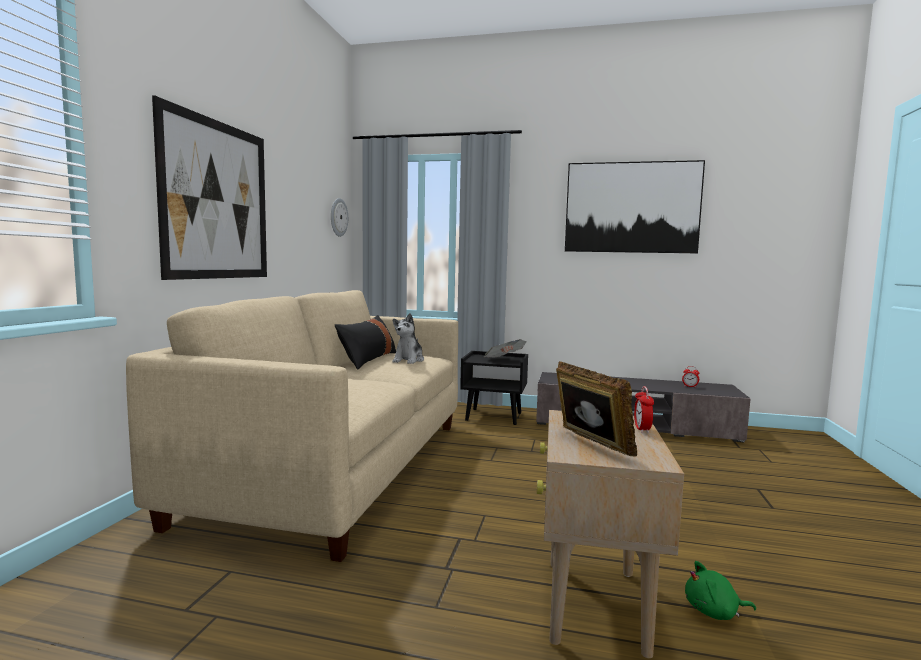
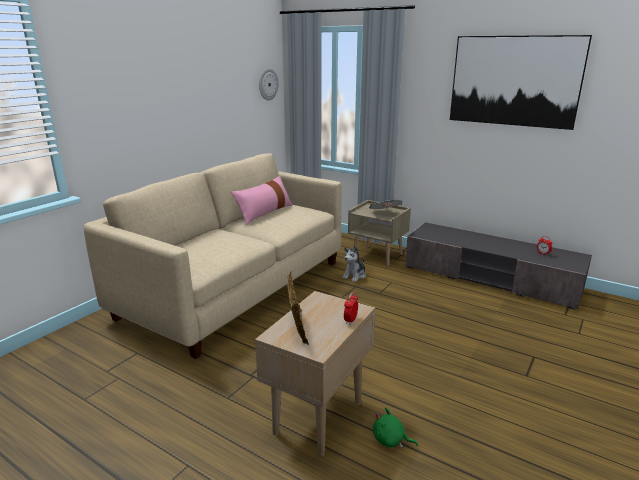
camera: 20 degrees right, 15 degrees up
(217, 200) = (150, 102): picture -> none
(368, 359) = (264, 213): black pillow -> pink pillow
(408, 360) = (291, 216): plush toy -> plush toy (354, 276)
(494, 416) = (378, 255): black nightstand -> beige nightstand

